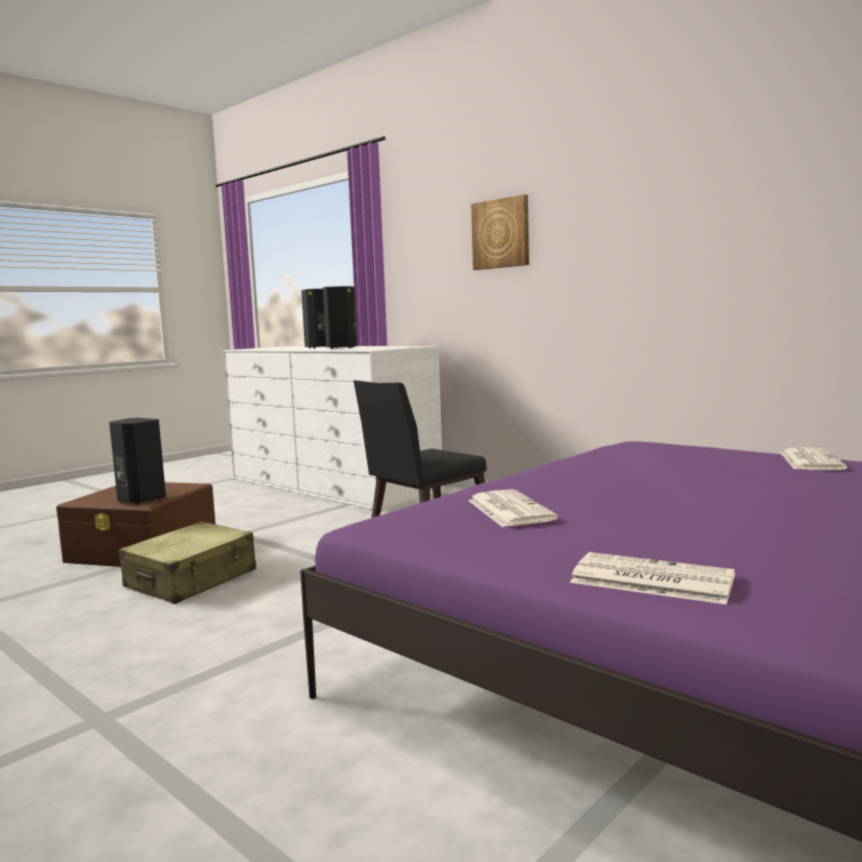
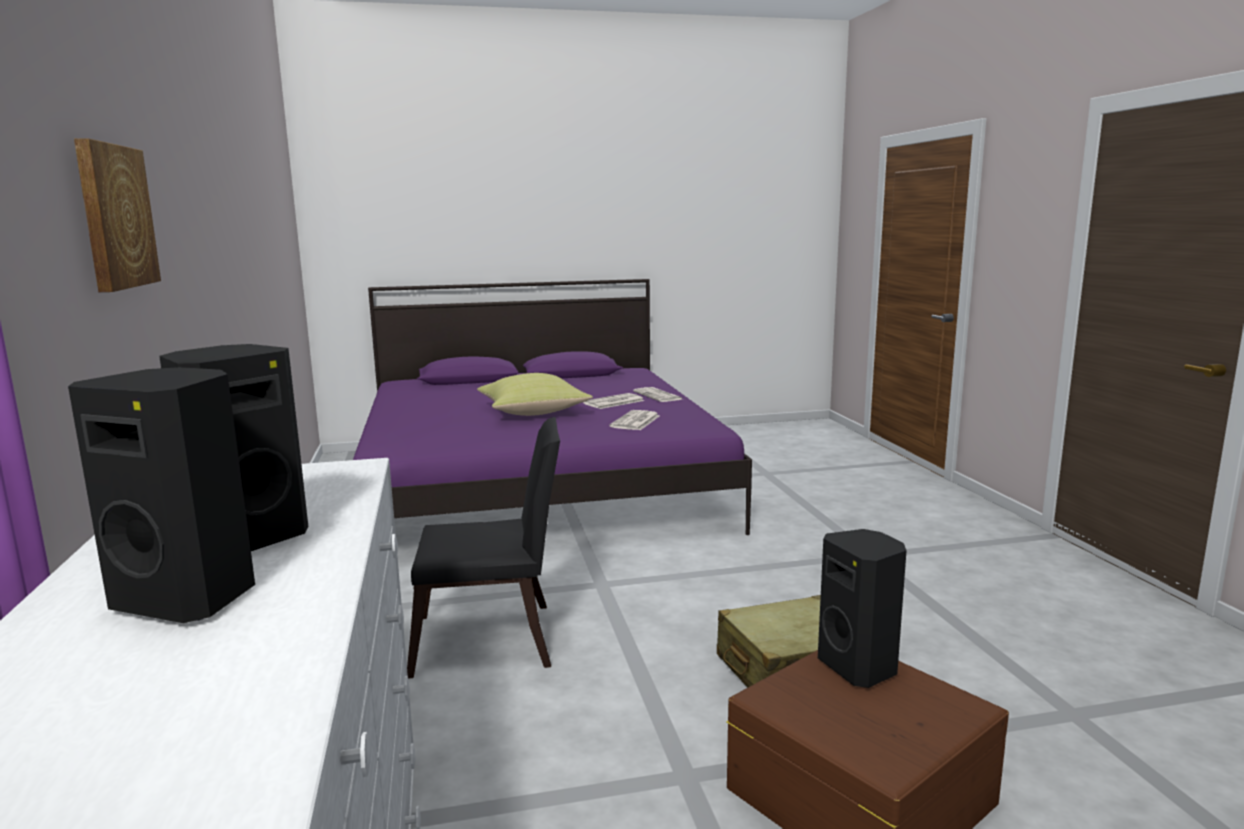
camera: 145 degrees left, 5 degrees up
(690, 493) = (534, 412): none -> yellow pillow
(810, 460) = (400, 414): newspaper -> newspaper (613, 402)

